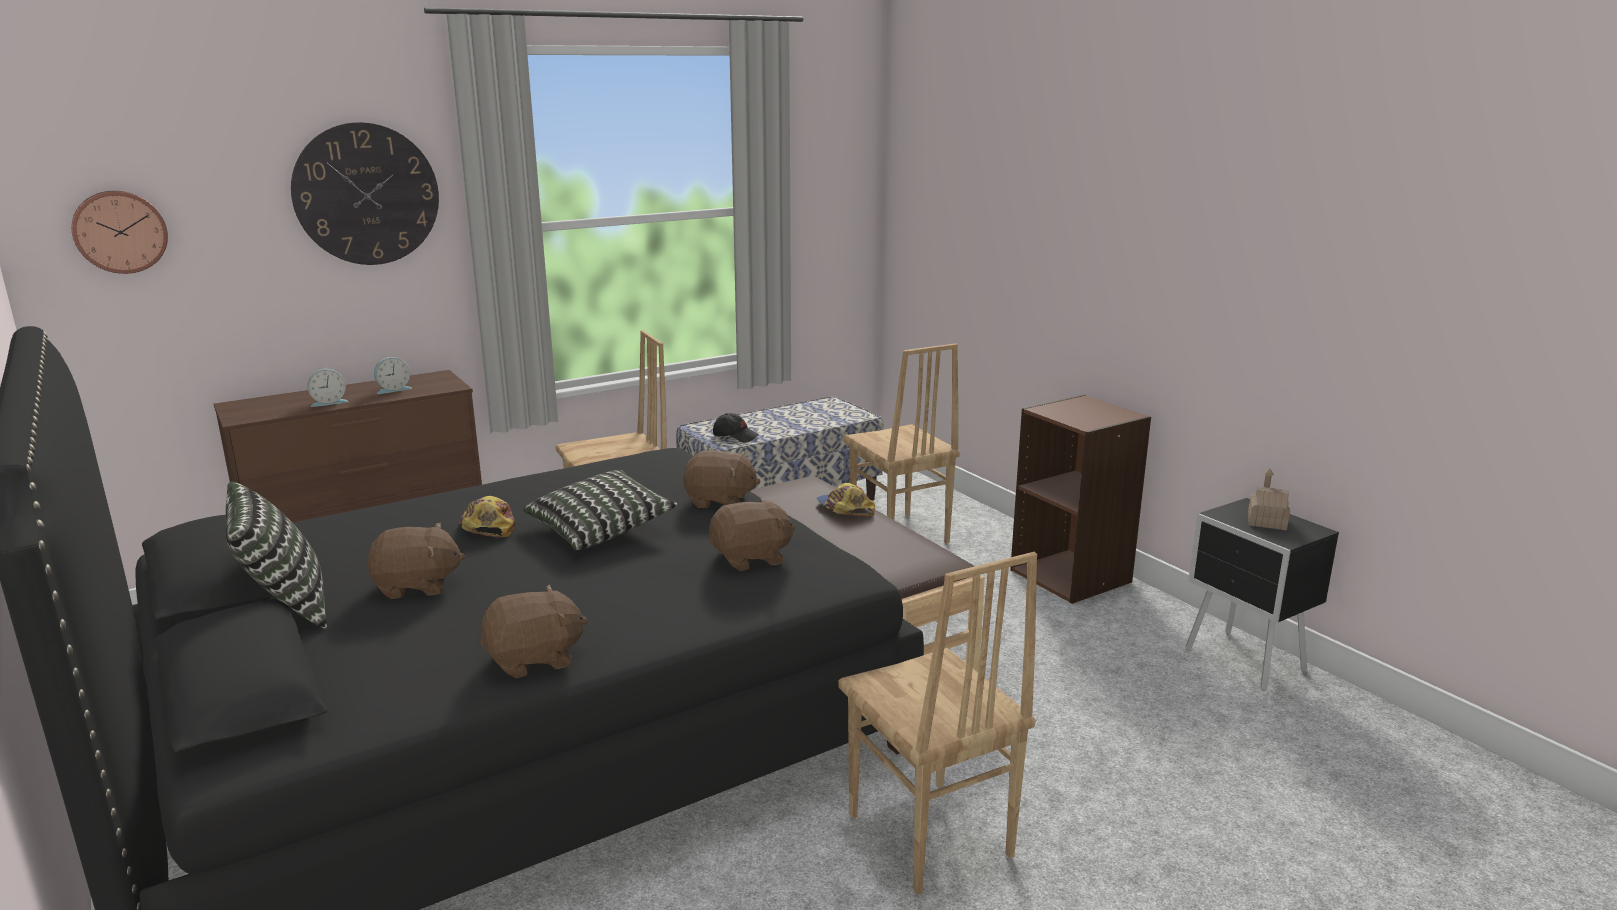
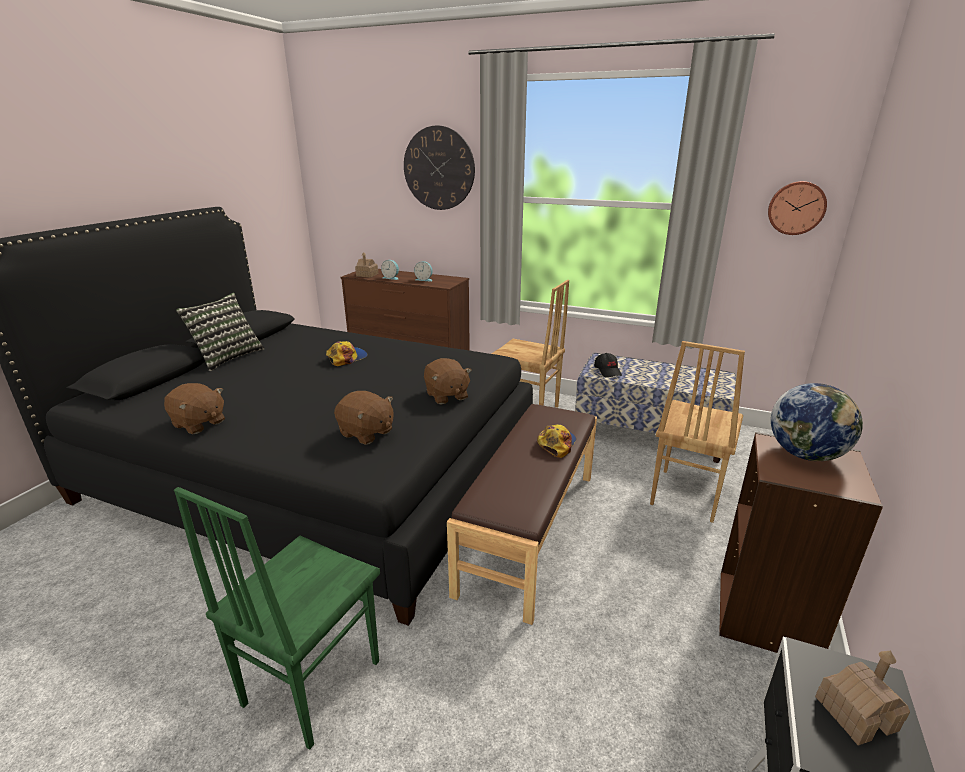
camera: 55 degrees right, 5 degrees up
(120, 231) = (339, 177): wall clock -> wall clock (796, 208)
(267, 411) = (367, 275): none -> toy house
(417, 586) = (266, 370): brown plush toy -> none
(601, 530) = (369, 382): pillow -> none
(927, 836) = (310, 683): brown chair -> green chair
(1071, 408) = (805, 454): none -> globe

